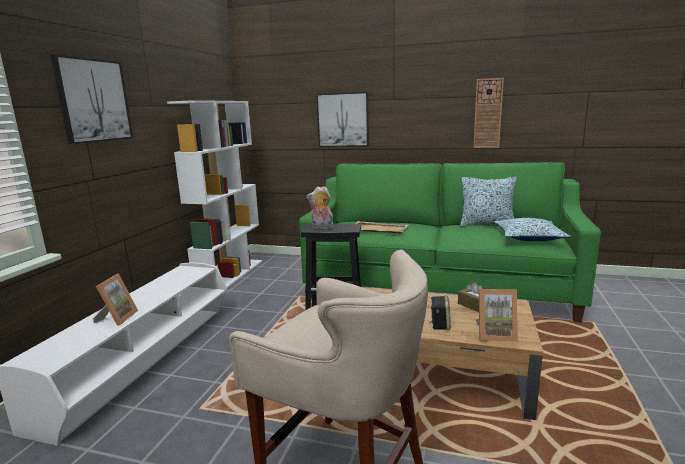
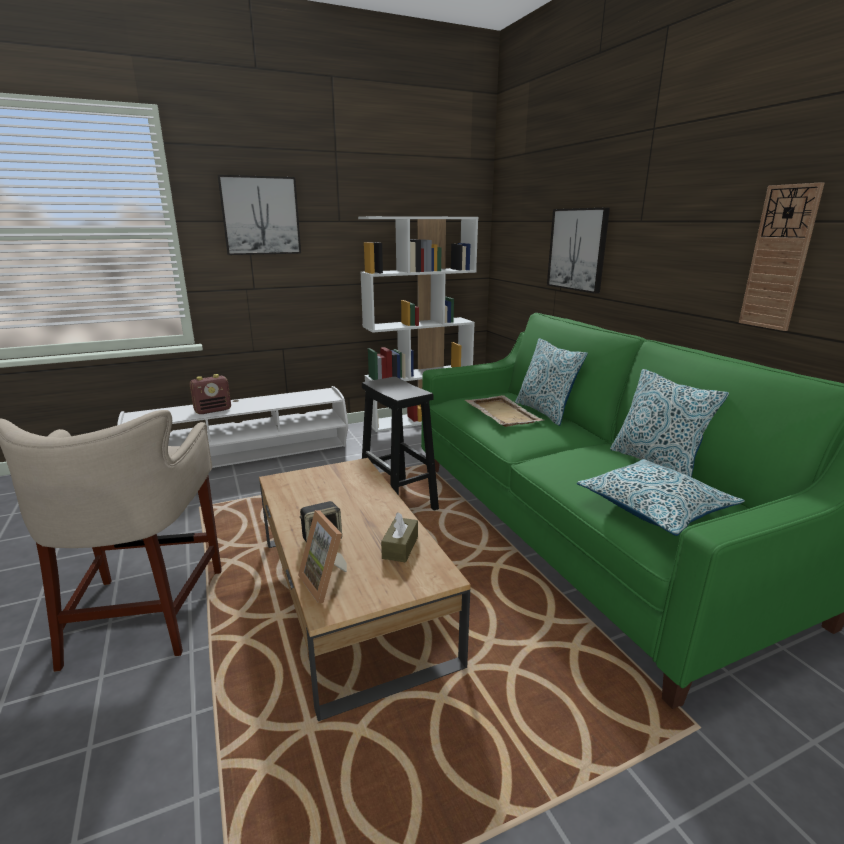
camera: 50 degrees right, 5 degrees up
(117, 318) = (213, 410): picture frame -> radio
(321, 228) = (389, 385): plush toy -> none
(390, 223) = (545, 412): none -> pillow

